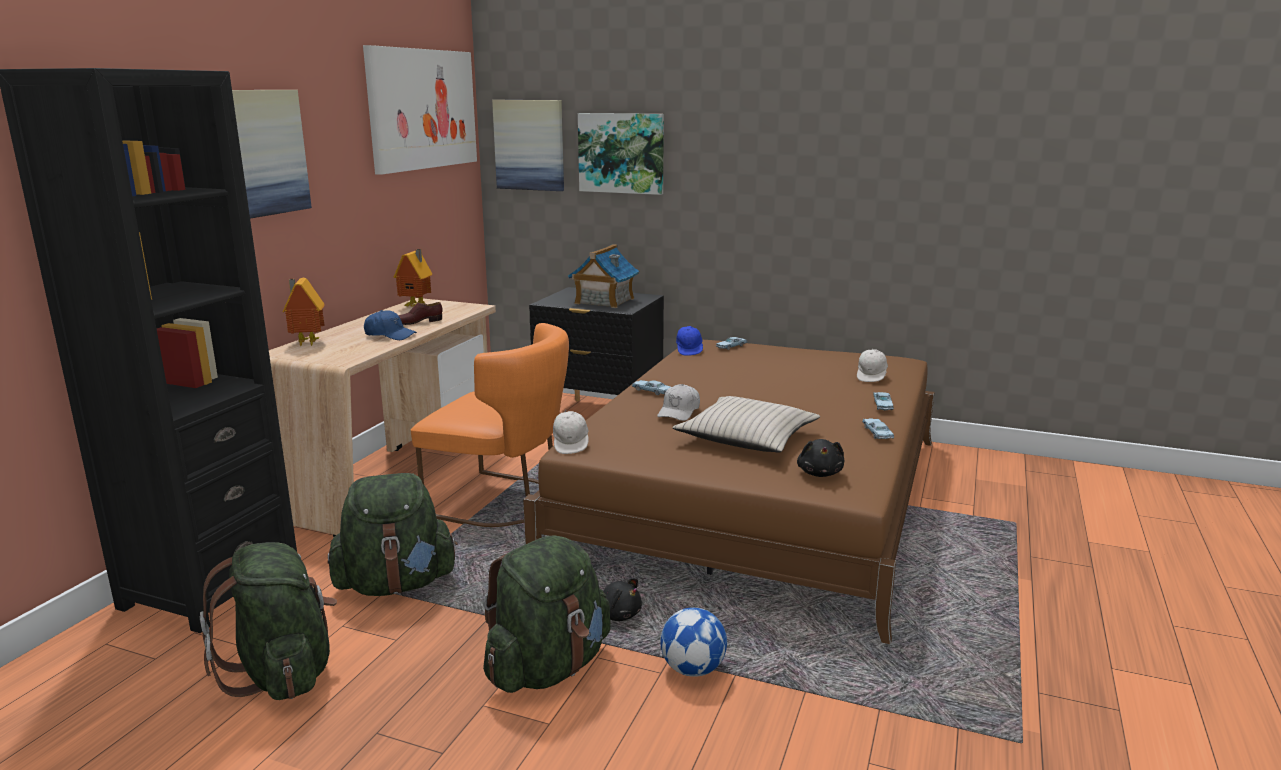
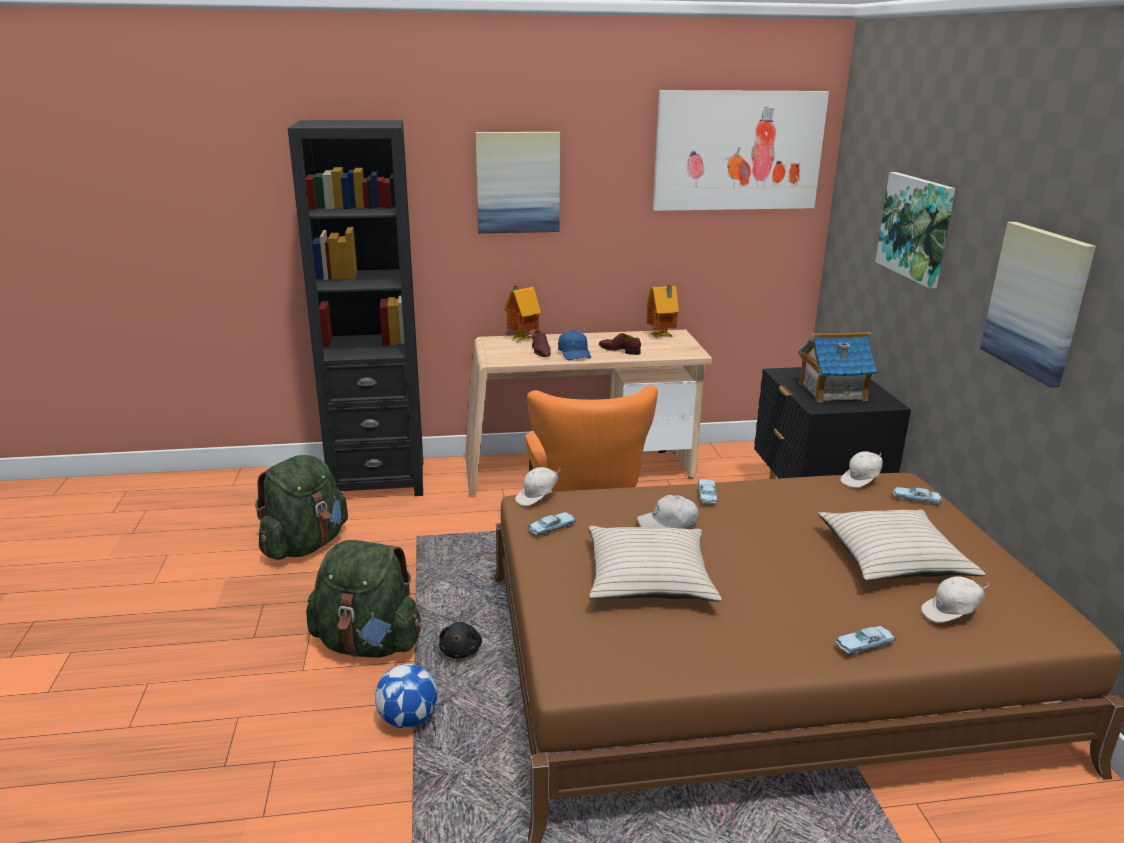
camera: 60 degrees right, 5 degrees up
(357, 343) = (540, 351): none -> brown shoe
(396, 584) = (429, 538): green backpack -> none
(529, 145) = (859, 199): picture -> picture (1037, 301)
(689, 350) = (862, 481): blue cap -> white cap
(796, 371) = (893, 558): none -> beige pillow
(820, 473) = (602, 642): black plush toy -> none
(877, 433) = (764, 659): blue toy car -> blue toy car (552, 528)

